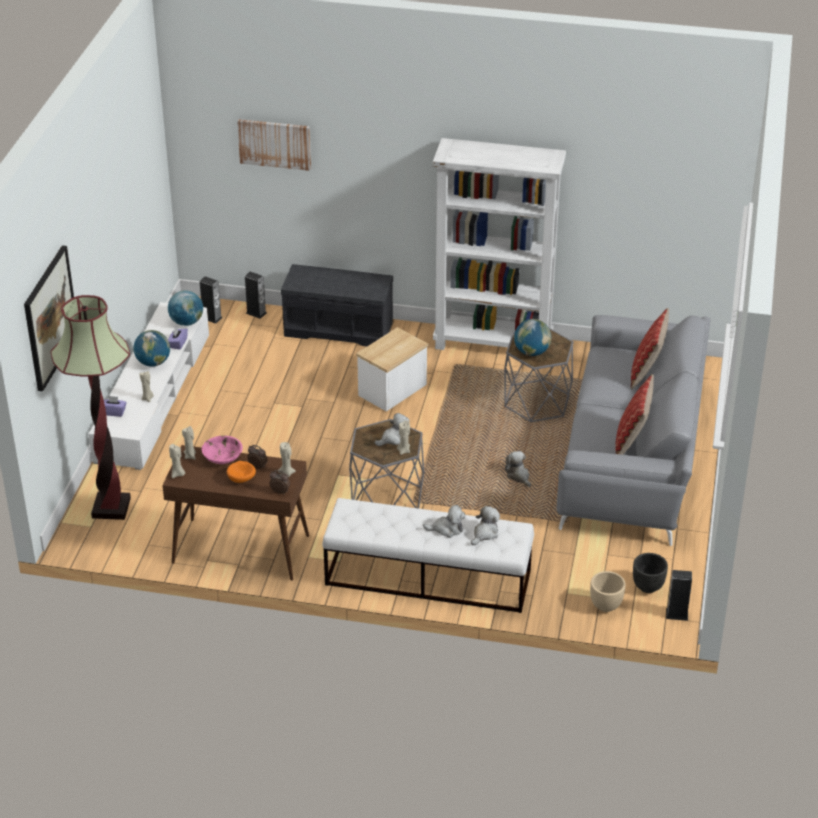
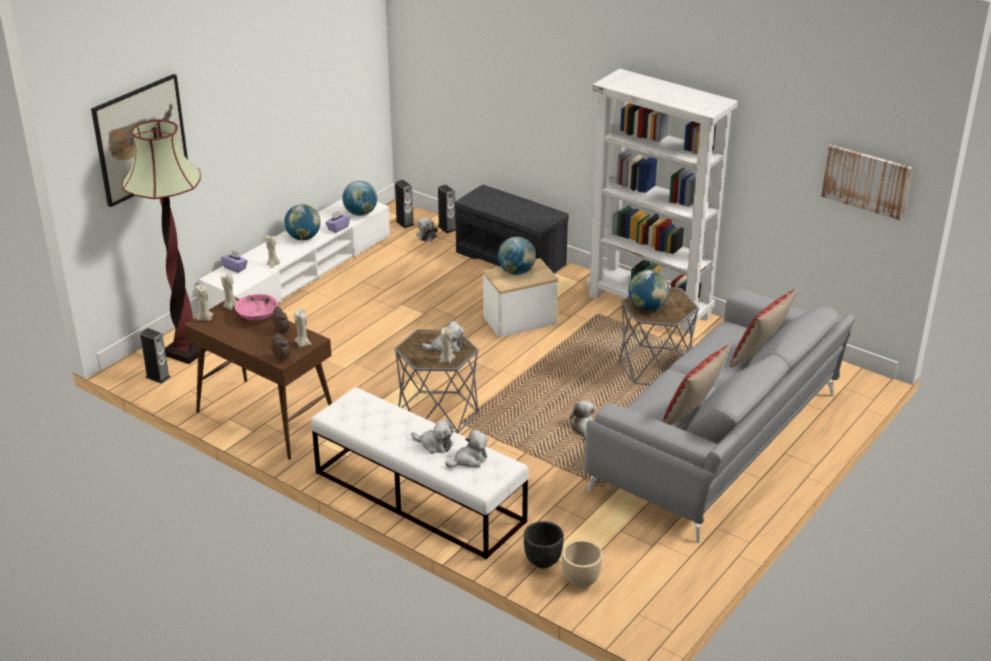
camera: 25 degrees right, 5 degrees down
(242, 479) = (258, 338): orange bowl -> none
(243, 325) = (427, 235): none -> plush toy
(274, 144) = (474, 54): picture -> picture (866, 181)
(388, 347) = (516, 272): none -> globe
(647, 587) = (640, 576): black planter -> black planter (542, 561)
(677, 614) = (653, 615): speaker -> speaker (158, 377)

